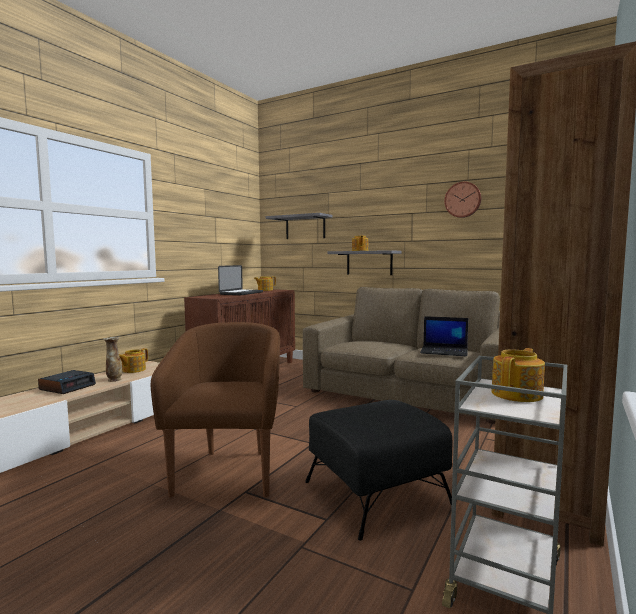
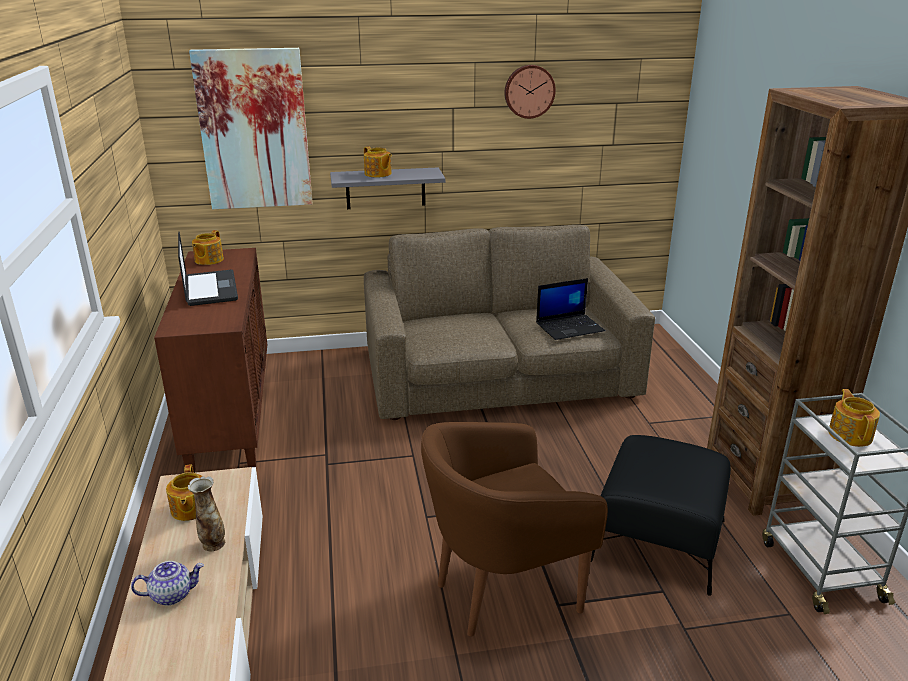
camera: 40 degrees left, 20 degrees up
(68, 387) = (172, 594): alarm clock -> teapot
(228, 471) = (502, 591): brown armchair -> brown armchair turned 75 degrees counterclockwise
(305, 227) = (254, 130): grey shelf -> picture

